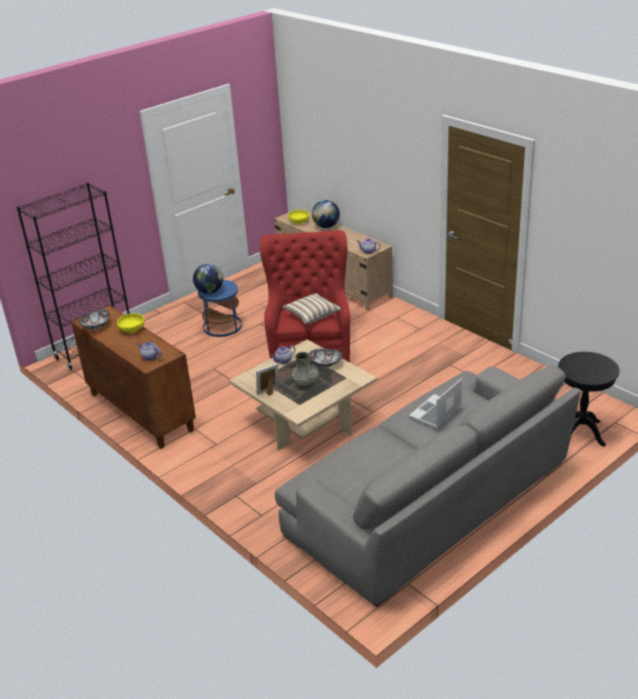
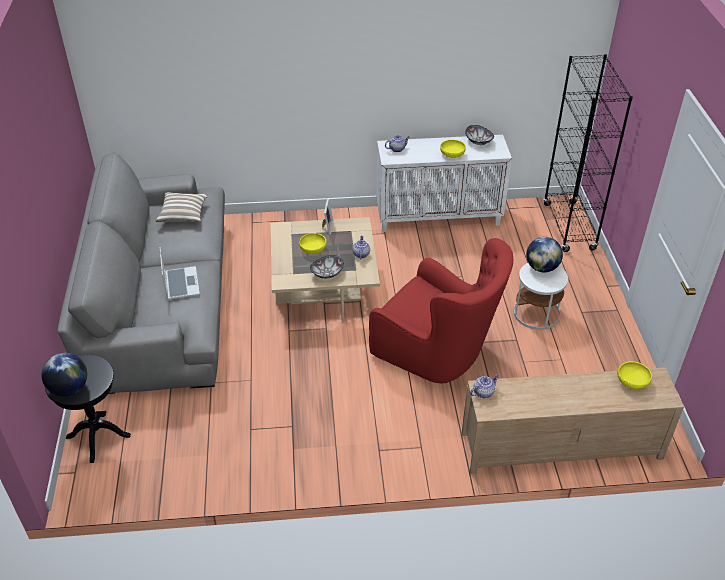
camera: 125 degrees right, 10 degrees up
(140, 412) = (439, 217): brown cabinet -> white cabinet
(222, 326) = (536, 313): blue side table -> white side table
(306, 384) = (313, 249): grey vase -> yellow bowl
(311, 315) = (415, 303): pillow -> pillow (183, 215)
(326, 226) = (593, 397): globe -> globe (69, 388)

